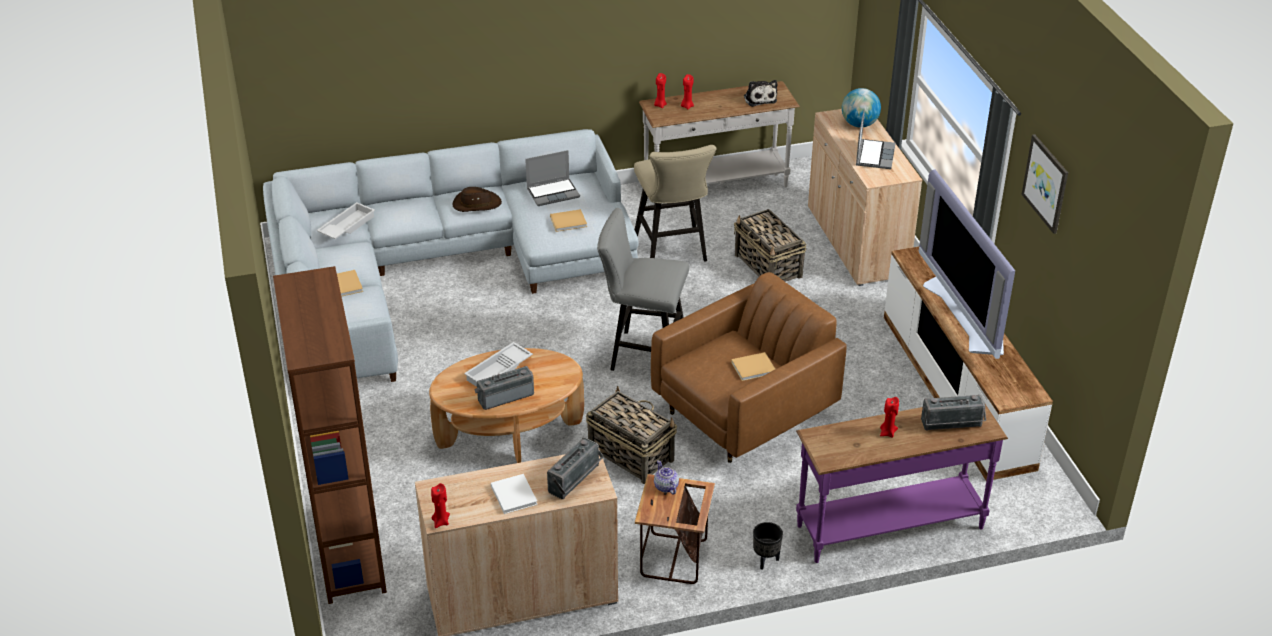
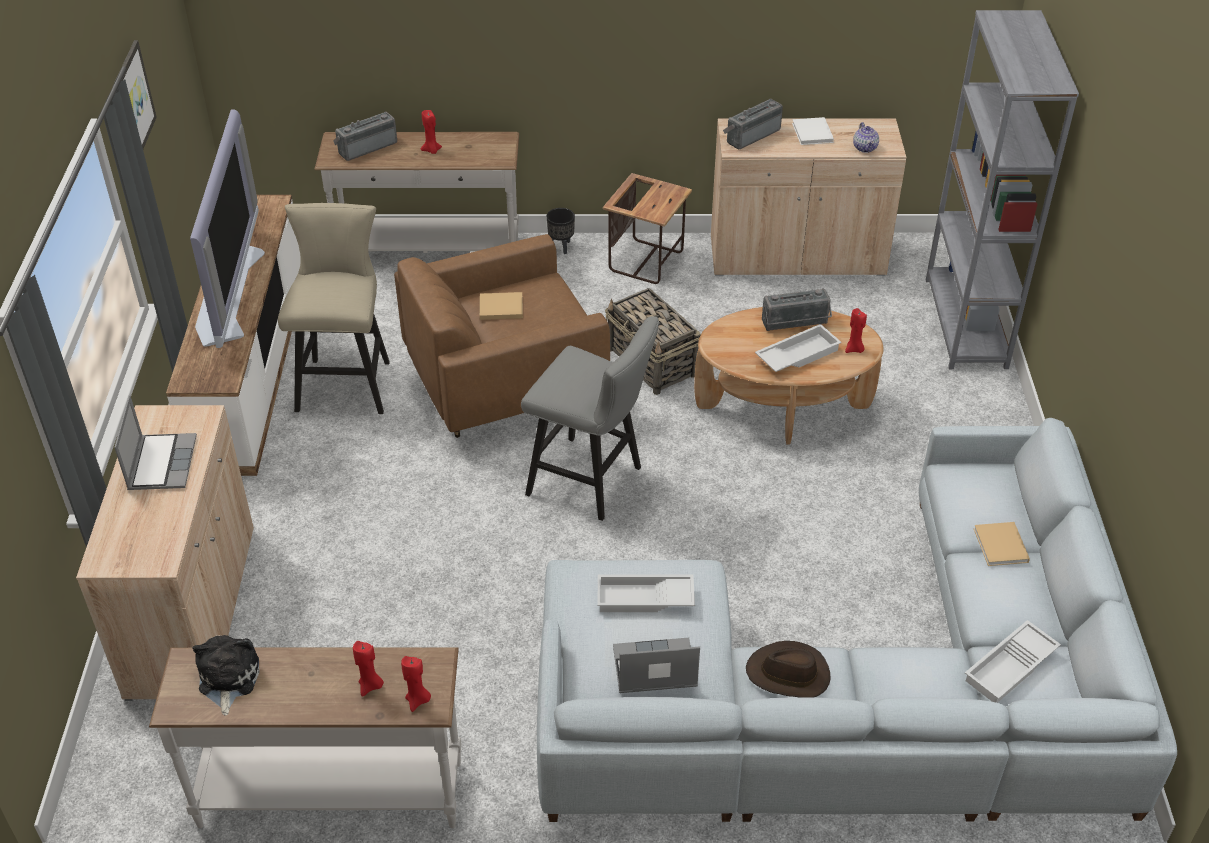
camera: 165 degrees left, 5 degrees up
(348, 548) = (965, 323): brown bookcase -> grey bookcase
(441, 522) = (882, 124): red candle -> red candle (854, 349)
(569, 221) = (644, 599): beige book -> white tray
(666, 487) = (651, 209): teapot -> teapot (865, 148)
(672, 251) = (476, 651): beige stool -> beige stool (346, 381)
(768, 266) = (350, 591): basket -> none
(859, 124) = (128, 532): globe -> none
(874, 155) = (161, 463): laptop -> laptop turned 150 degrees clockwise
(889, 525) = (429, 254): purple console table -> white console table
(951, 425) = (366, 147): radio -> radio turned 45 degrees counterclockwise

